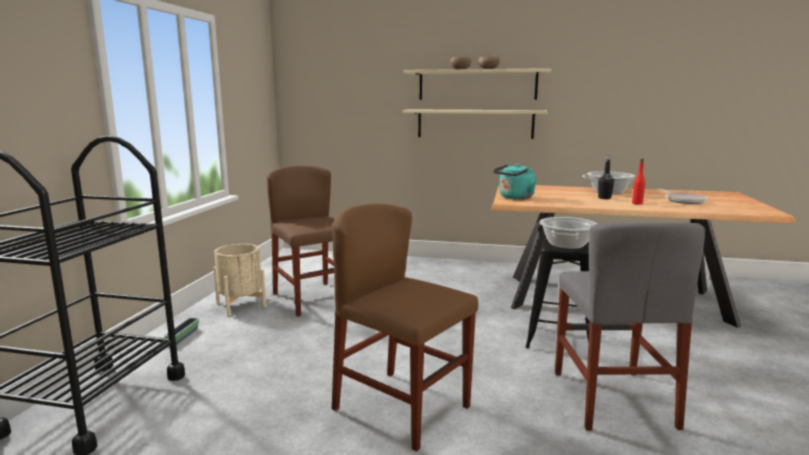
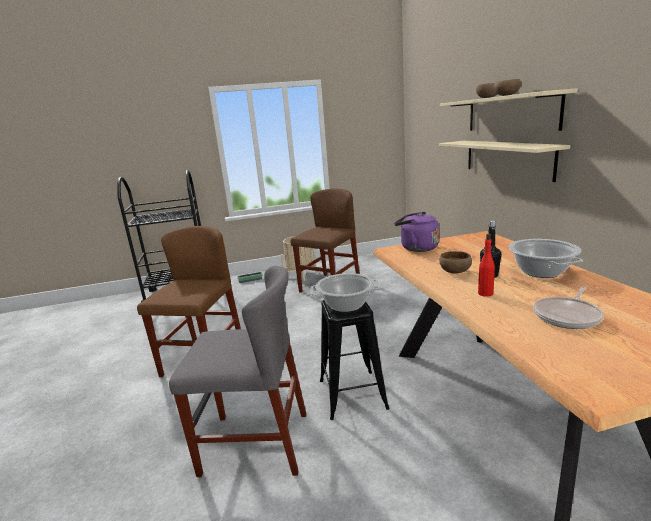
camera: 65 degrees right, 5 degrees up
(514, 197) = (417, 248): turquoise kettle -> purple kettle
(586, 200) = (454, 271): none -> brown bowl
(612, 398) = (255, 443): grey chair -> grey chair turned 150 degrees counterclockwise

